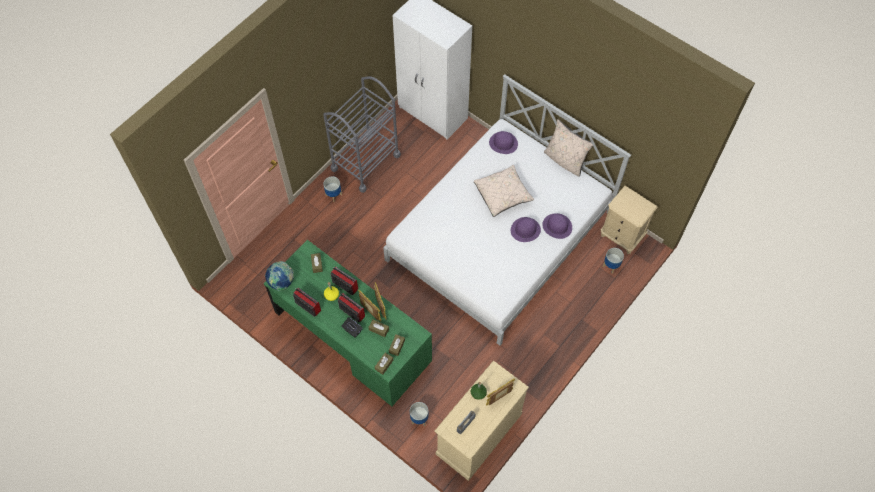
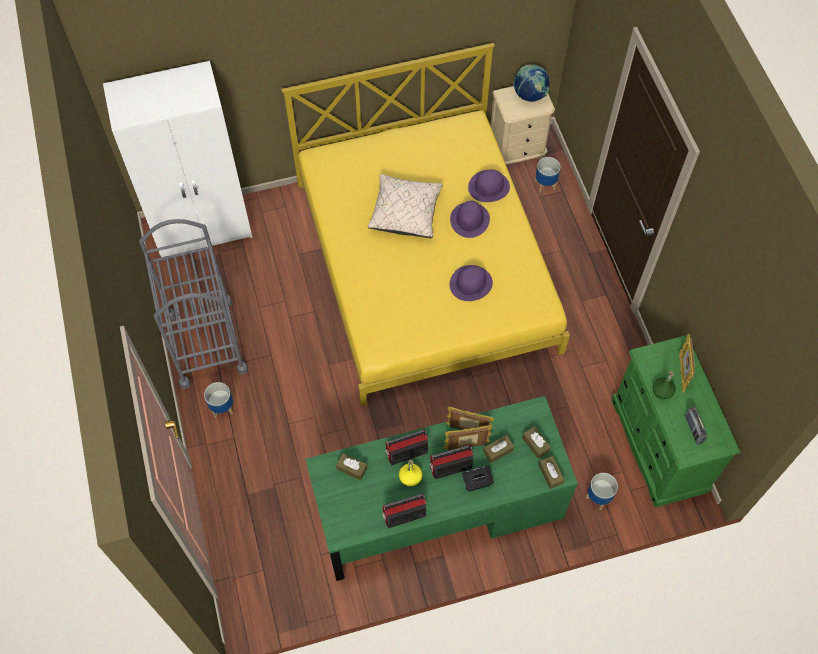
camera: 55 degrees left, 0 degrees up
(281, 282) = (345, 527): globe -> globe (530, 95)
(478, 434) = (658, 445): beige dresser -> green dresser
(498, 236) = (424, 266): white bed -> yellow bed
(503, 143) = (336, 169): purple hat -> purple hat (471, 283)
(565, 160) = (410, 126): beige pillow -> none

